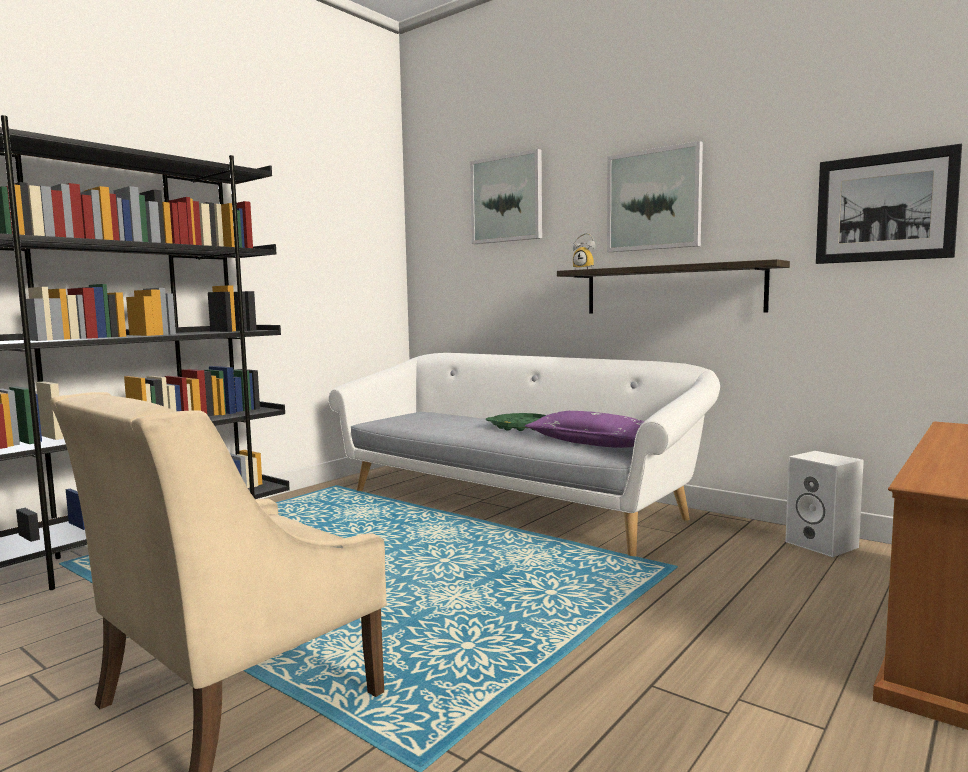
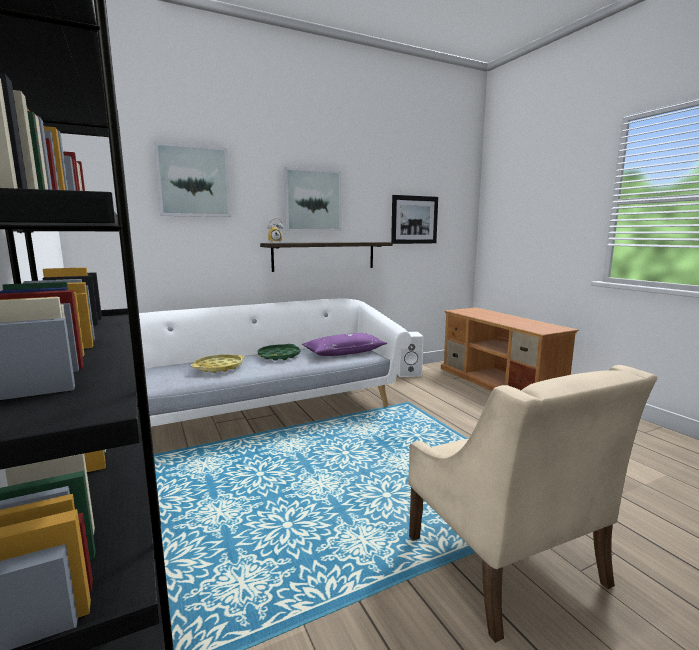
camera: 65 degrees left, 5 degrees up
(446, 421) = (219, 367): none -> yellow tray

